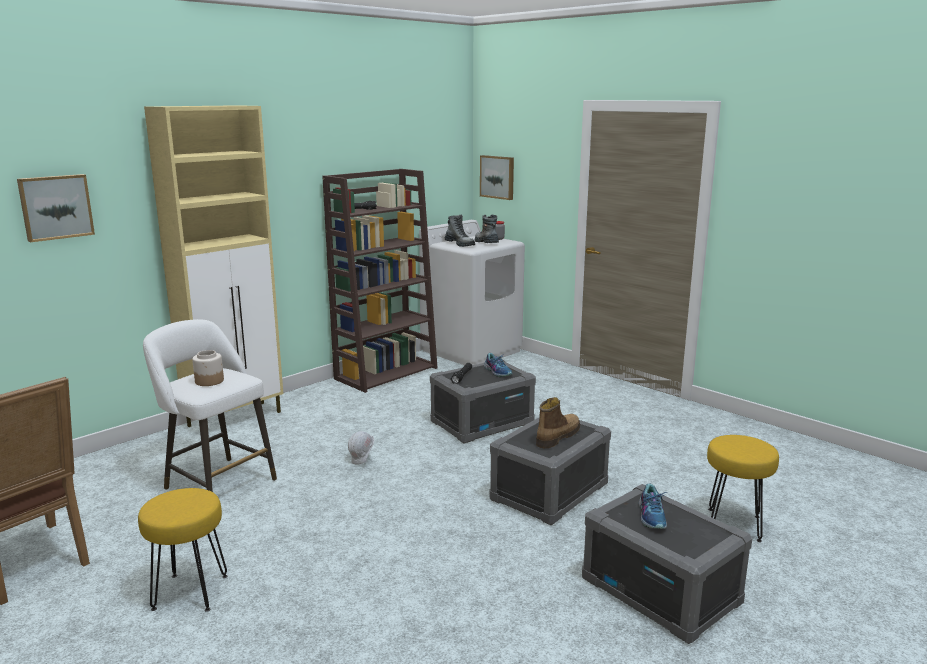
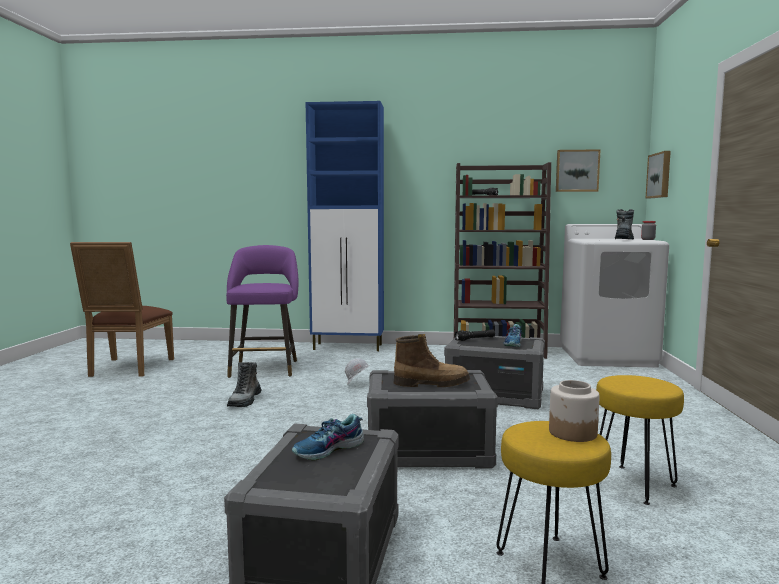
camera: 50 degrees right, 10 degrees down
(55, 207) = (253, 173): picture -> picture (577, 171)
(189, 592) = (133, 402): yellow stool -> yellow stool (632, 484)
(210, 381) = (258, 284): jar -> jar (573, 433)
(217, 482) = (264, 368): white stool -> purple stool
(236, 418) = (349, 347): beige cabinet -> blue cabinet
(460, 244) = (593, 239): boot -> boot (245, 401)

